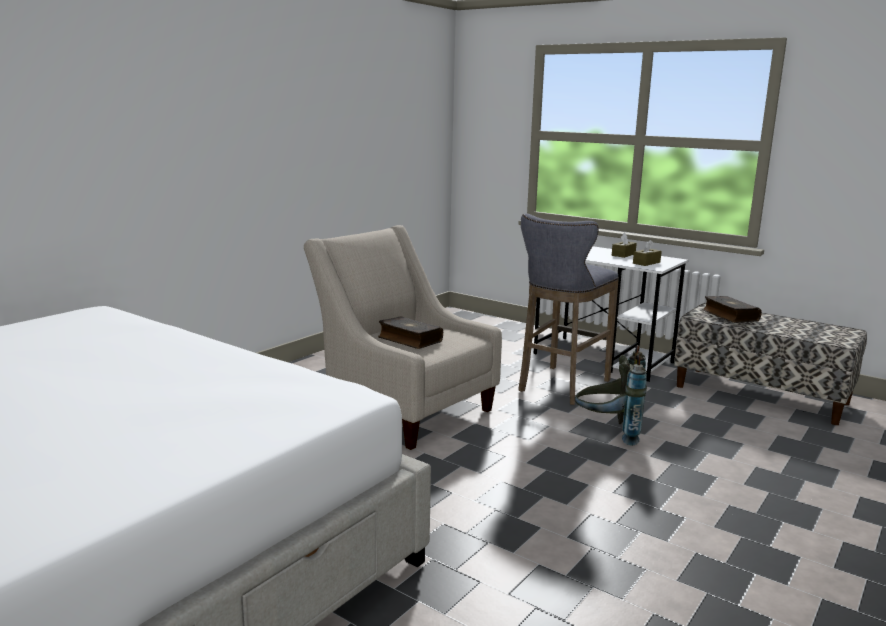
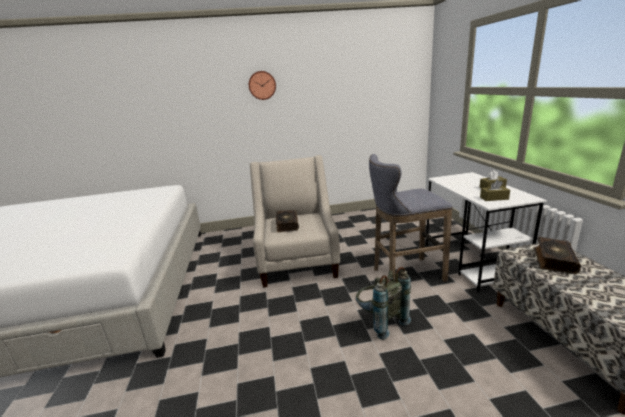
camera: 45 degrees right, 5 degrees up
(249, 100) = (262, 85): none -> wall clock

